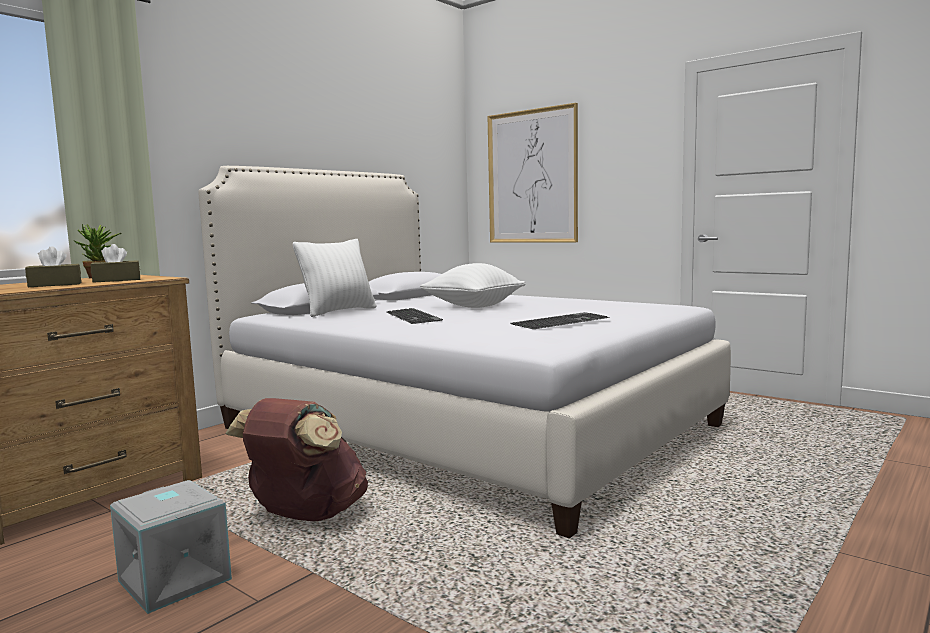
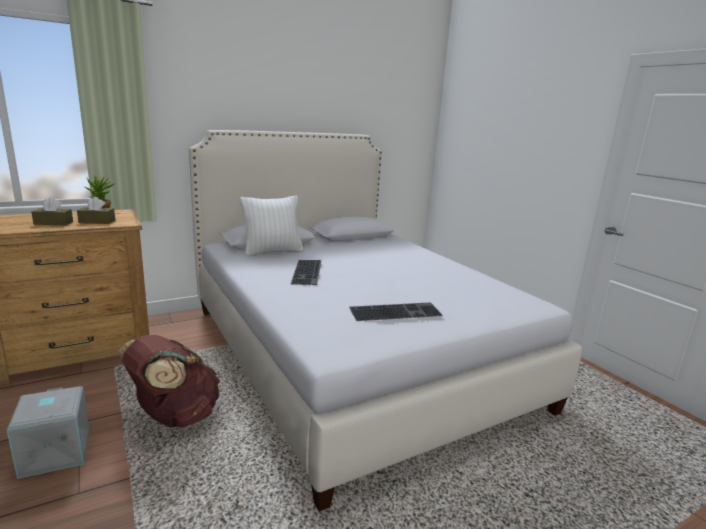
camera: 20 degrees right, 10 degrees up
(473, 306) = (371, 265): white pillow -> none
(532, 177) = (483, 144): picture -> none

